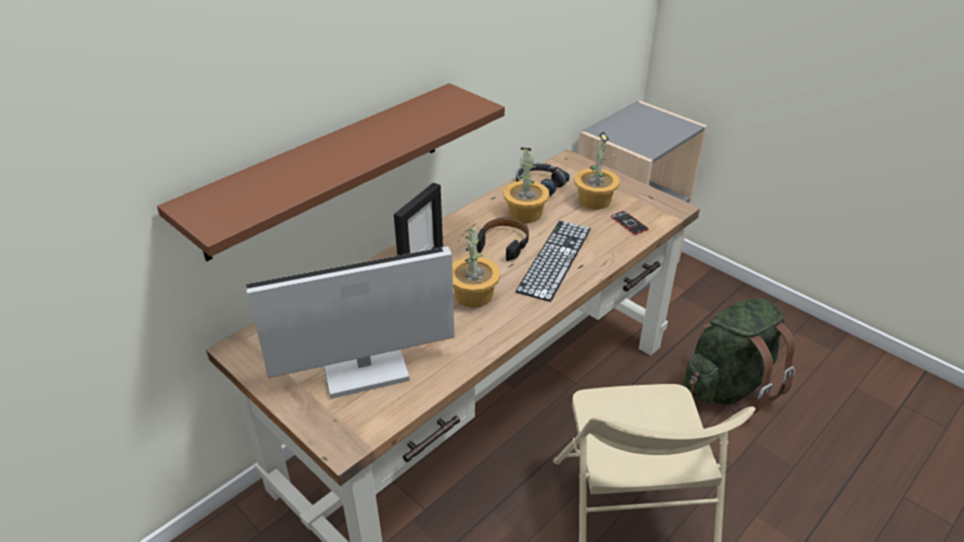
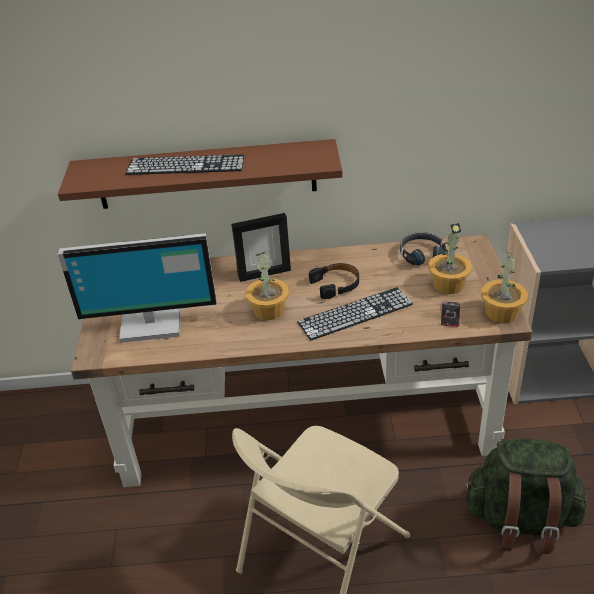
camera: 45 degrees right, 0 degrees up
(330, 157) = (186, 165): none -> keyboard
(365, 371) = (151, 323): monitor -> monitor turned 150 degrees clockwise
(525, 214) = (380, 271): potted plant -> potted plant (501, 313)

